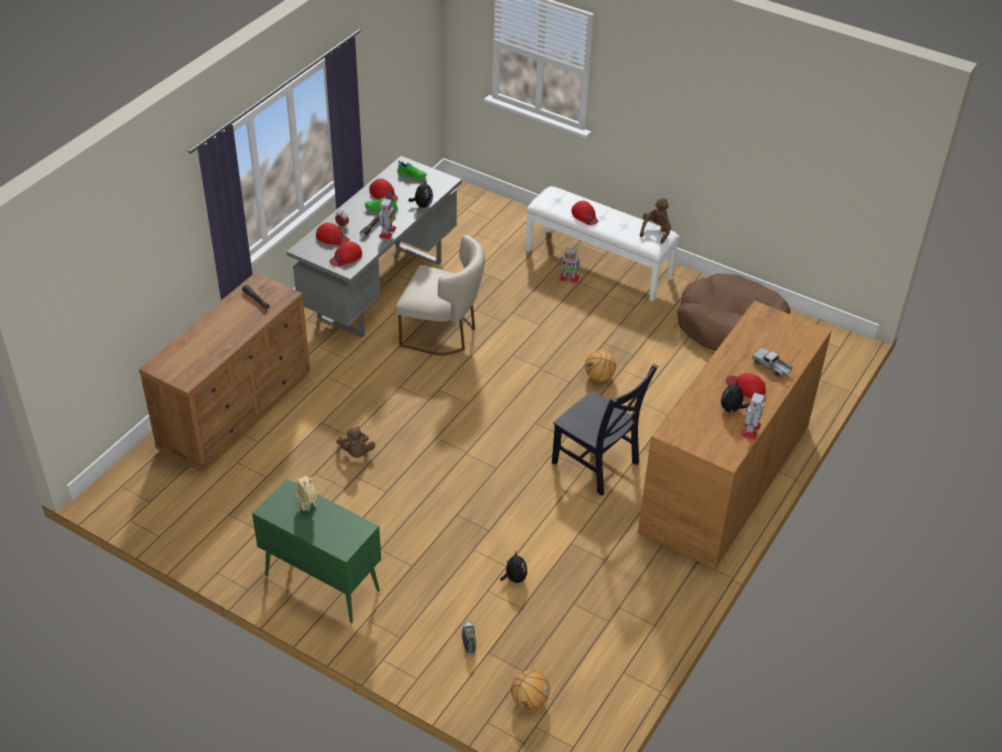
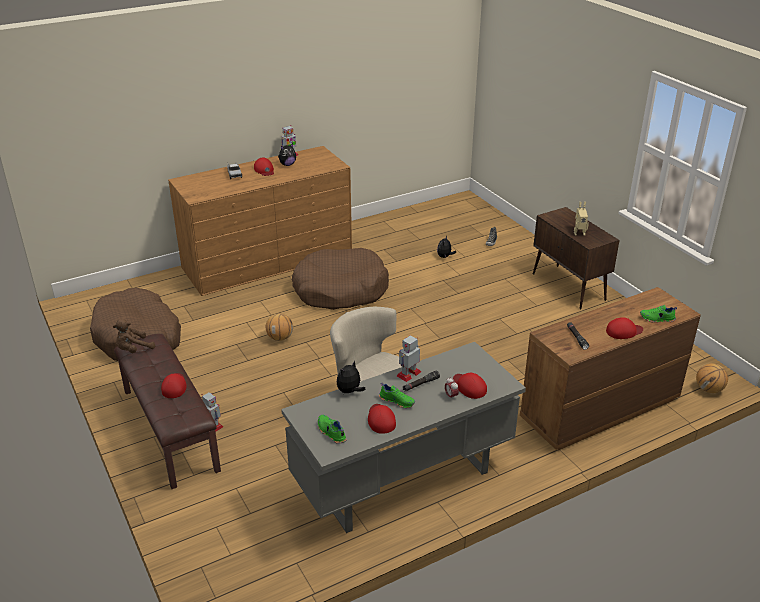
camera: 150 degrees left, 10 degrees down
(183, 347) = (657, 319): none -> green shoe
(321, 582) = (569, 287): green cabinet -> brown cabinet
(346, 257) = (467, 362): red cap -> red cap (624, 331)
(356, 452) = (508, 348): brown plush toy -> none
(529, 700) = (475, 216): basketball -> basketball (709, 389)
(598, 465) = (340, 289): black chair -> brown dog bed
(599, 263) = (169, 429): white bench -> brown bench

